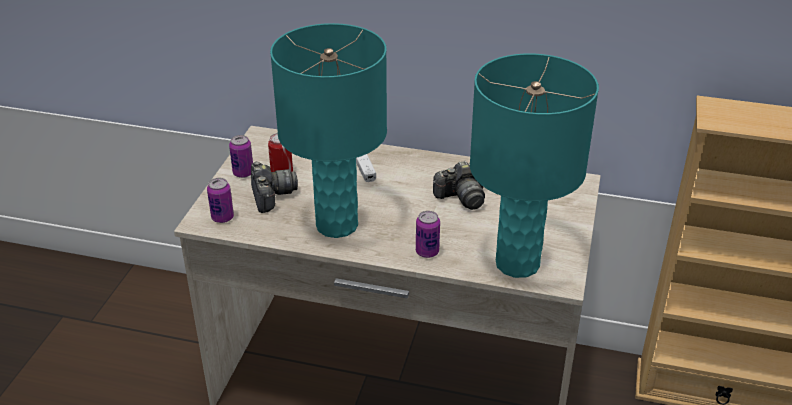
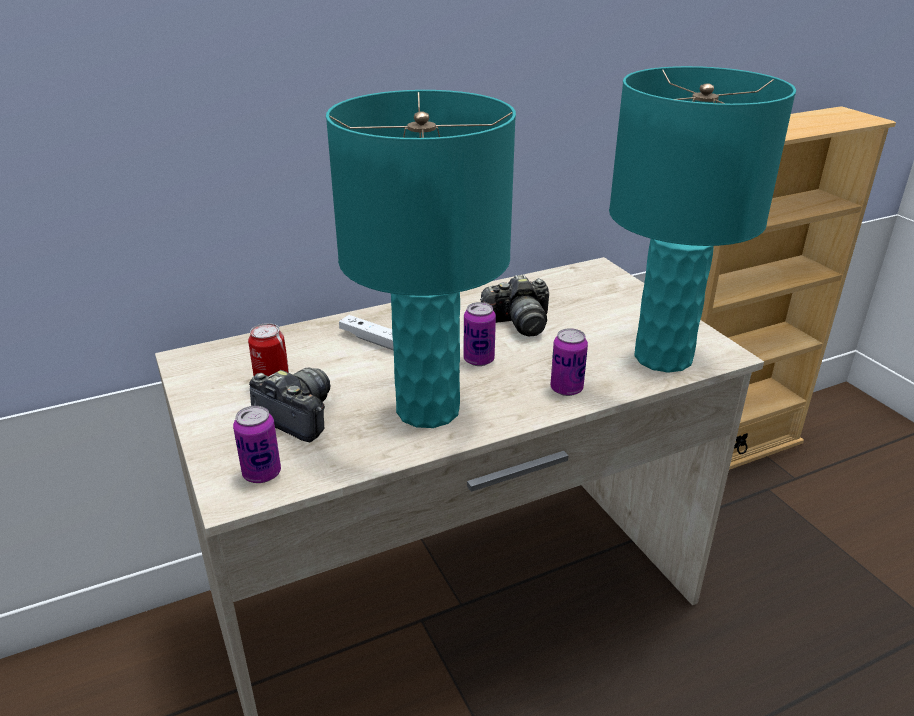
camera: 40 degrees left, 5 degrees down
(243, 173) = (219, 408): can -> can (479, 360)
(462, 197) = (518, 323): camera -> camera turned 45 degrees clockwise

